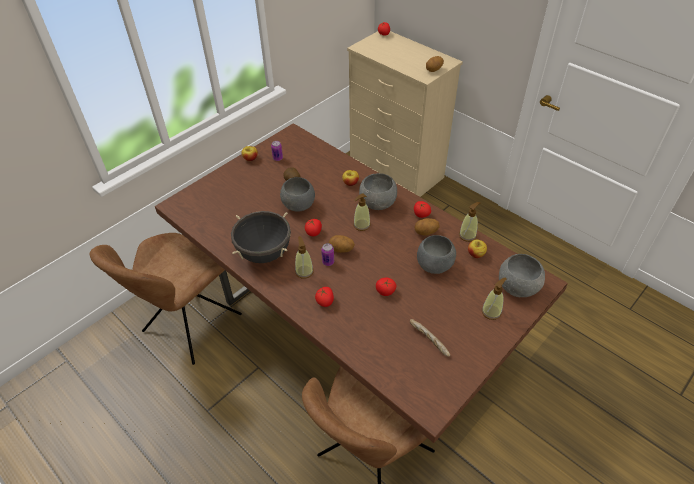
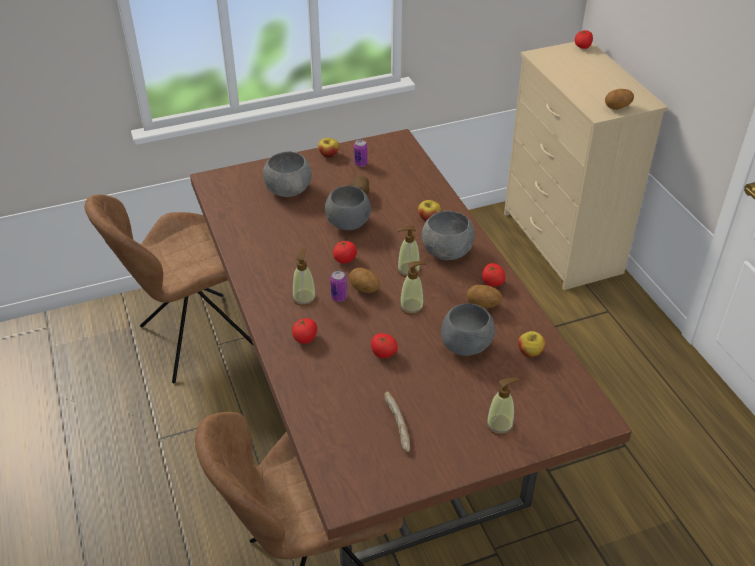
camera: 25 degrees right, 5 degrees down
(264, 253) = (273, 263): black cooking pot -> none
(467, 235) = (535, 326): soap dispenser -> soap dispenser (412, 306)
(517, 287) = (557, 409): grey bowl -> grey bowl (288, 190)

